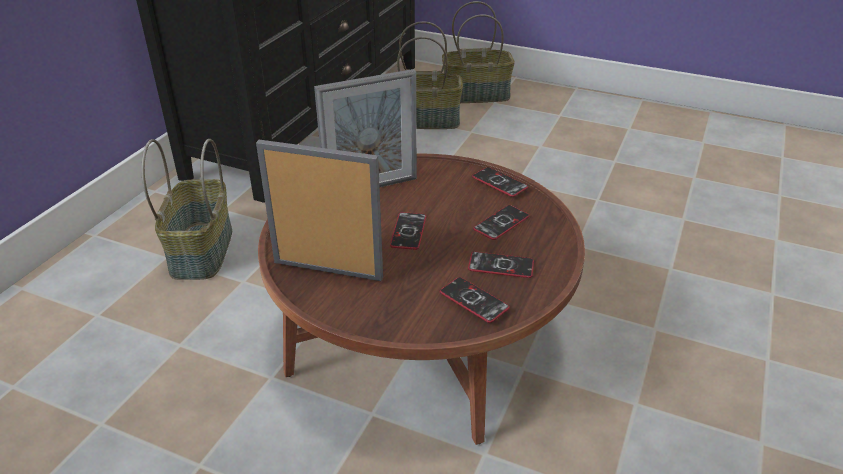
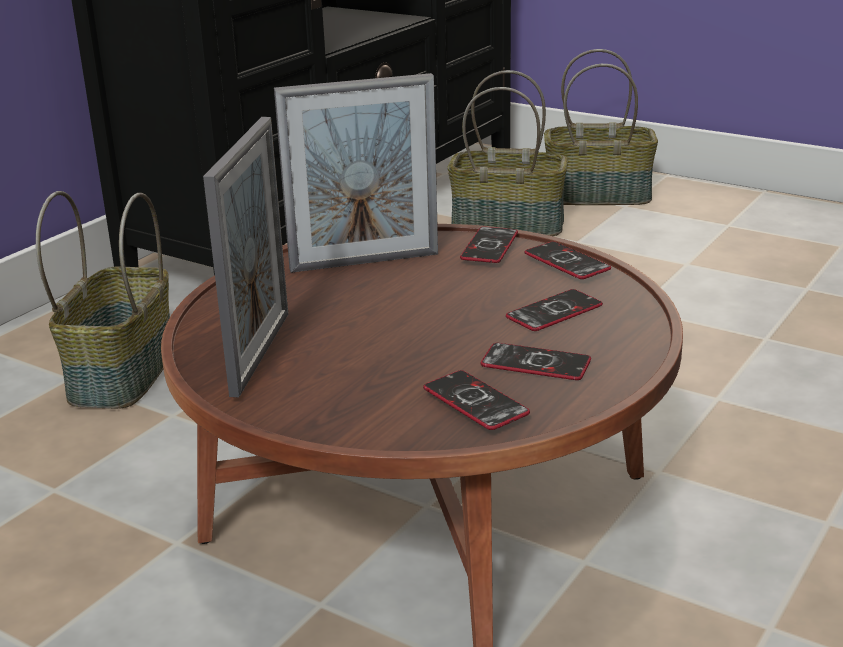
camera: 10 degrees right, 10 degrees down
(328, 270) = (261, 353): picture frame -> picture frame turned 75 degrees clockwise
(408, 231) = (402, 315): phone -> phone (489, 246)

